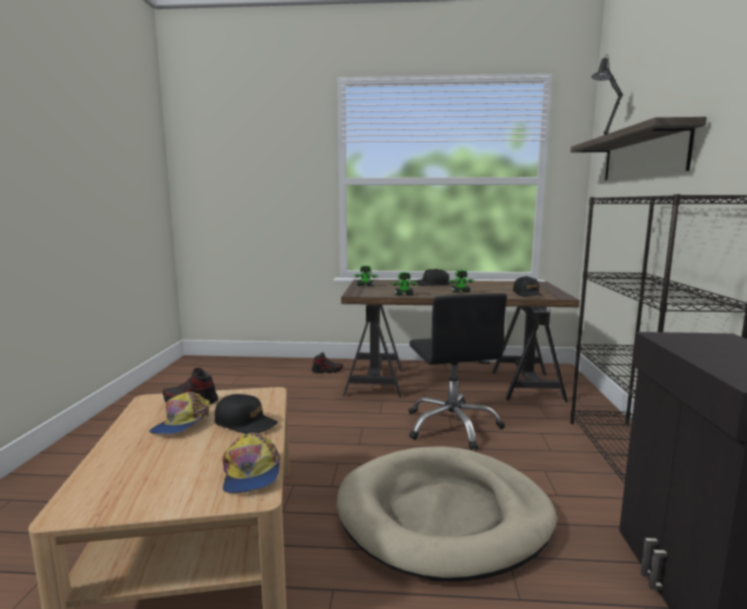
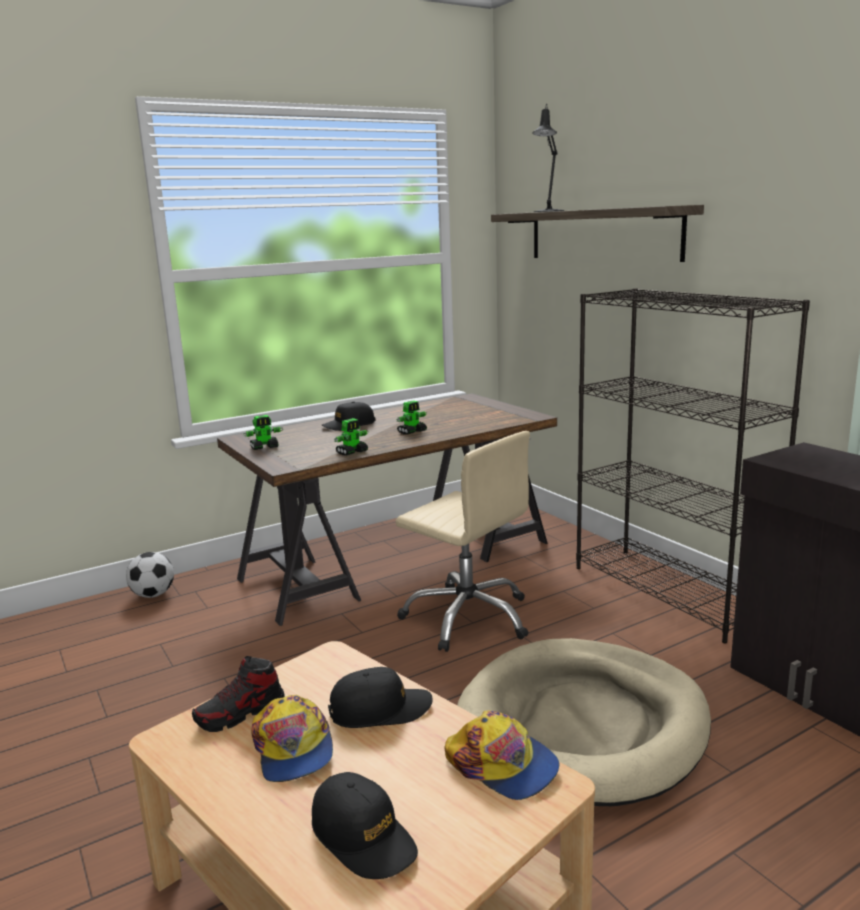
camera: 35 degrees left, 5 degrees up
(306, 364) = (153, 595): none -> football
(327, 371) = (204, 595): shoe -> none
(452, 426) = (468, 617): black office chair -> beige office chair
(527, 294) = (492, 419): black cap -> black cap (364, 837)

